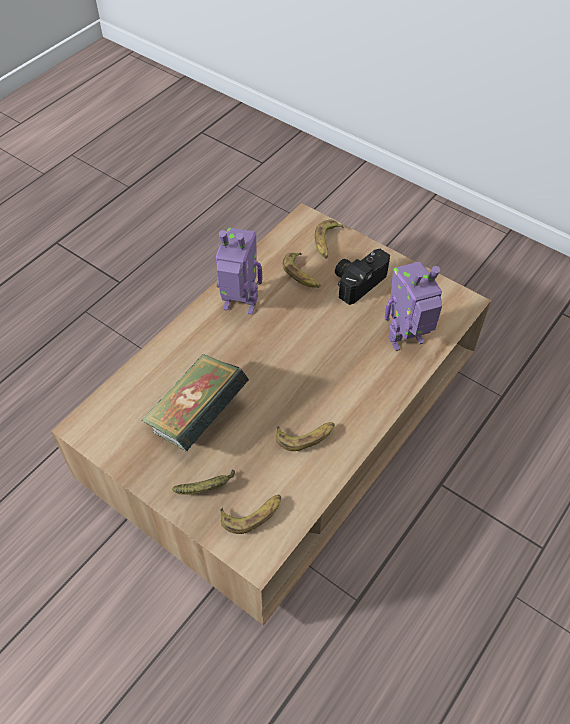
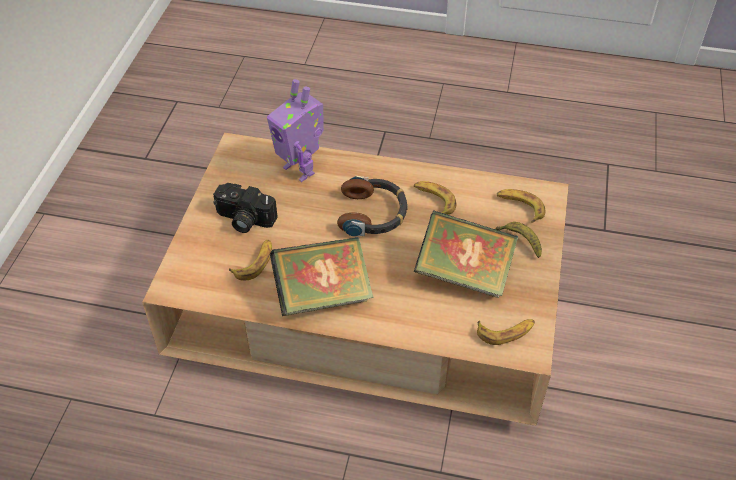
camera: 115 degrees left, 5 degrees down
(239, 307) = (322, 295): toy robot -> book
(315, 377) = (373, 213): none -> headphones
(327, 242) = (199, 258): banana -> banana (506, 332)

